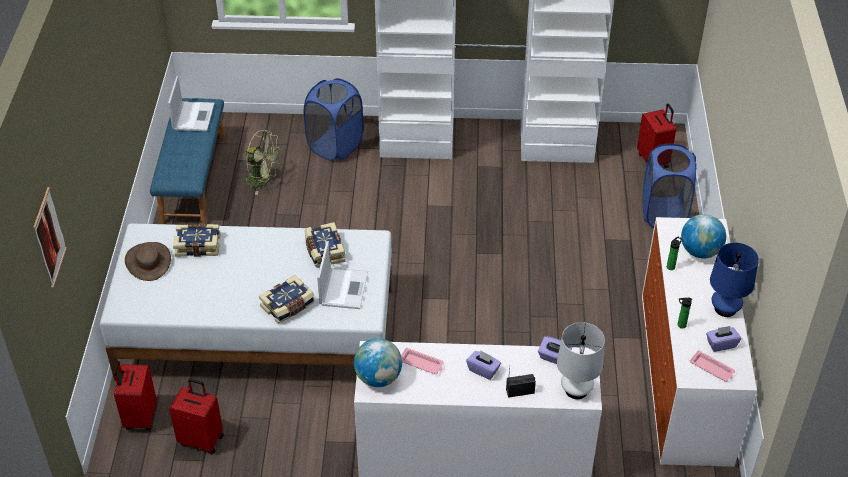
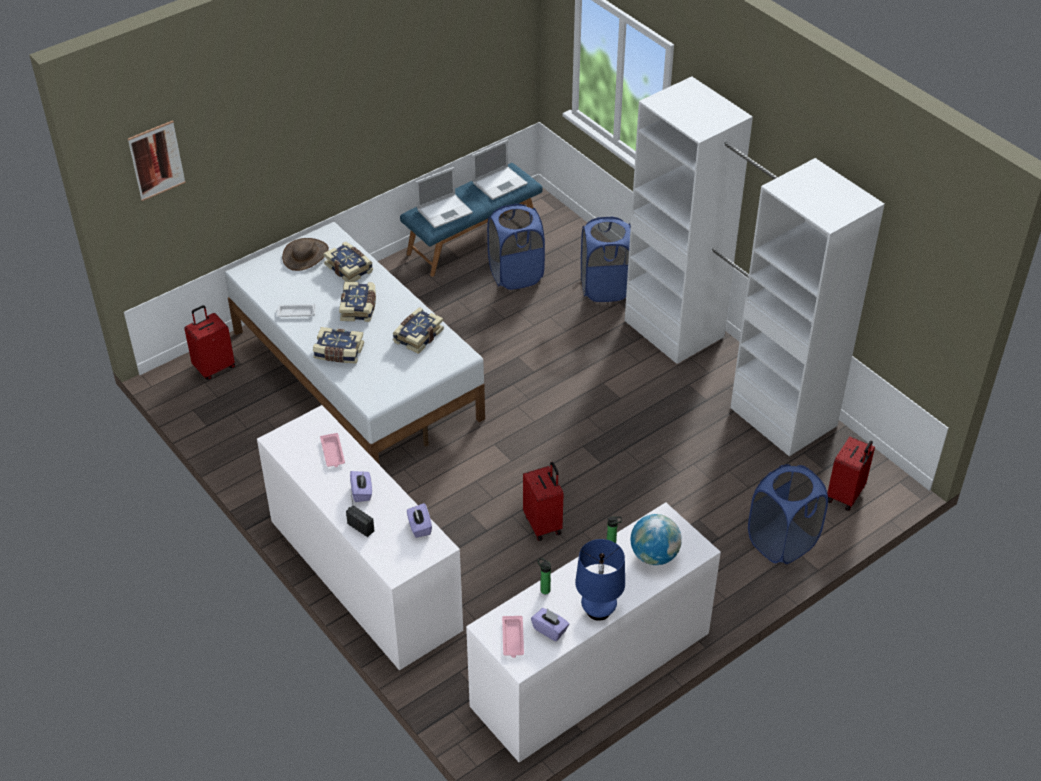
camera: 50 degrees right, 0 degrees up
(202, 439) = (225, 412): red suitcase -> red suitcase (543, 524)
(209, 305) = (295, 312): none -> white tray
(251, 265) = (359, 308): none -> book
(263, 181) = (516, 274): green fan -> blue laundry basket
(343, 288) = (390, 370): laptop -> laptop (445, 211)
(378, 378) = (293, 437): globe -> none
(576, 390) = (397, 561): white table lamp -> none

